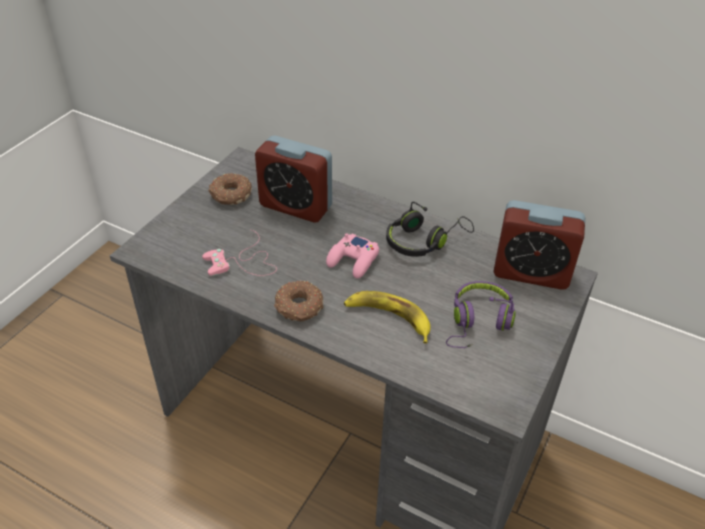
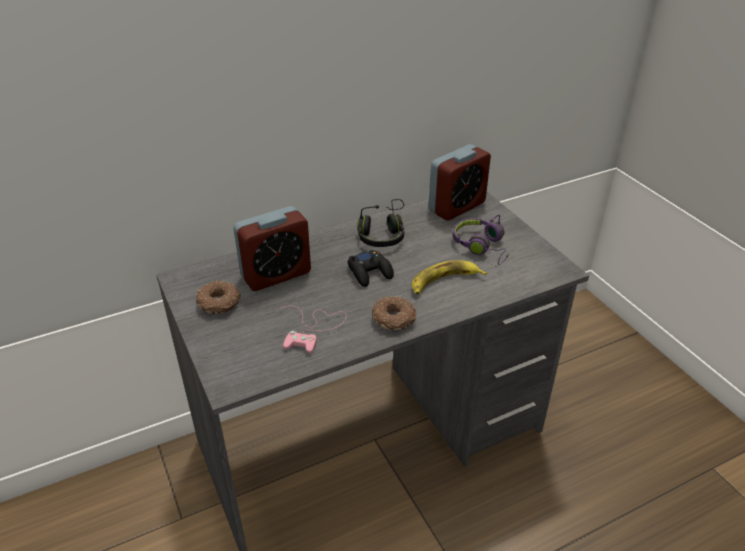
camera: 55 degrees left, 5 degrees down
(353, 260) = (370, 272): pink game controller -> black game controller

